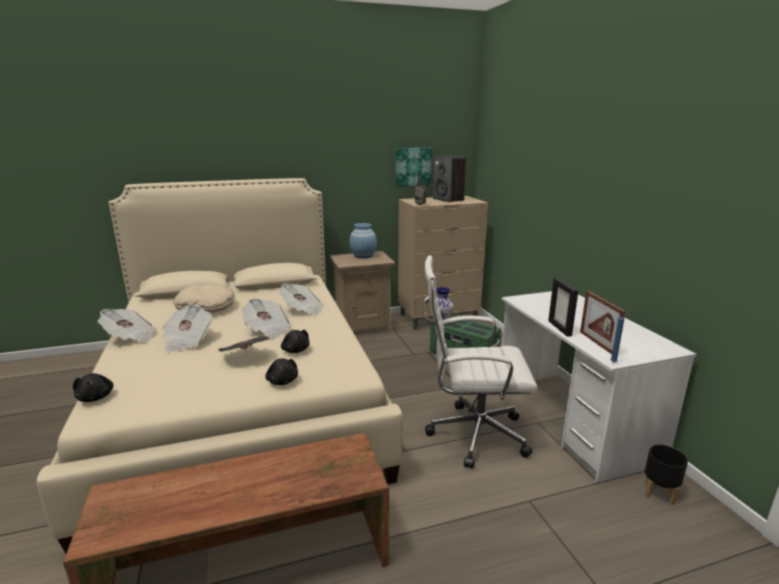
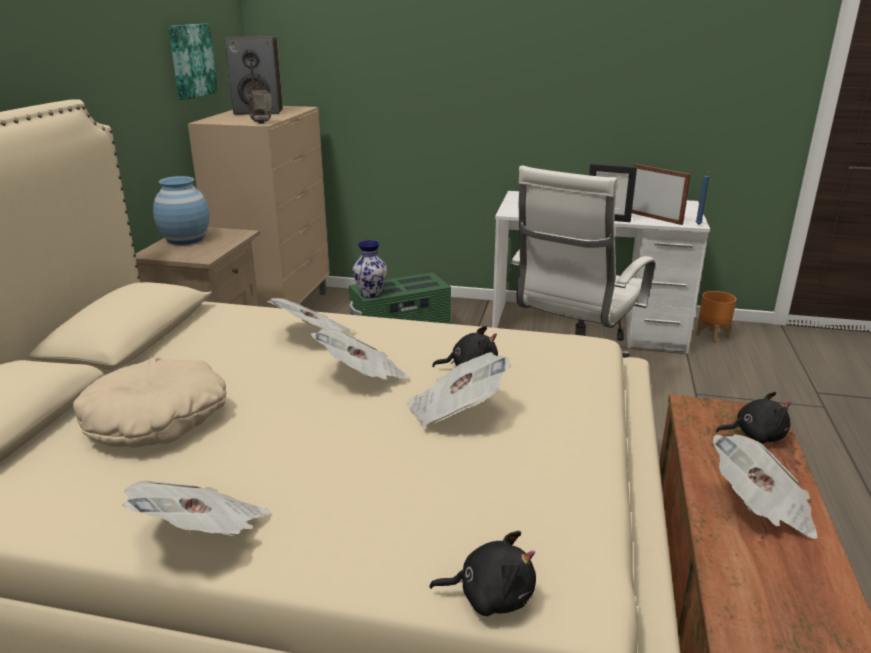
camera: 60 degrees left, 5 degrees up
(187, 341) = (324, 458): newspaper -> newspaper (761, 508)
(282, 381) = (568, 395): black plush toy -> black plush toy (755, 436)
(597, 343) = (654, 218): picture frame -> picture frame turned 150 degrees counterclockwise
(660, 493) = (712, 336): black planter -> orange planter

